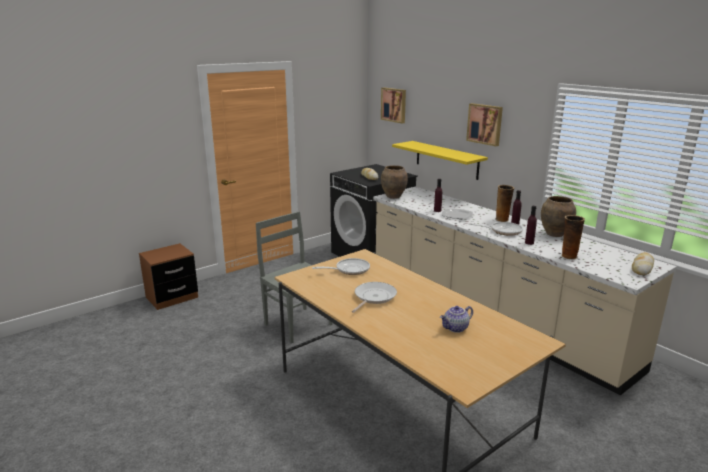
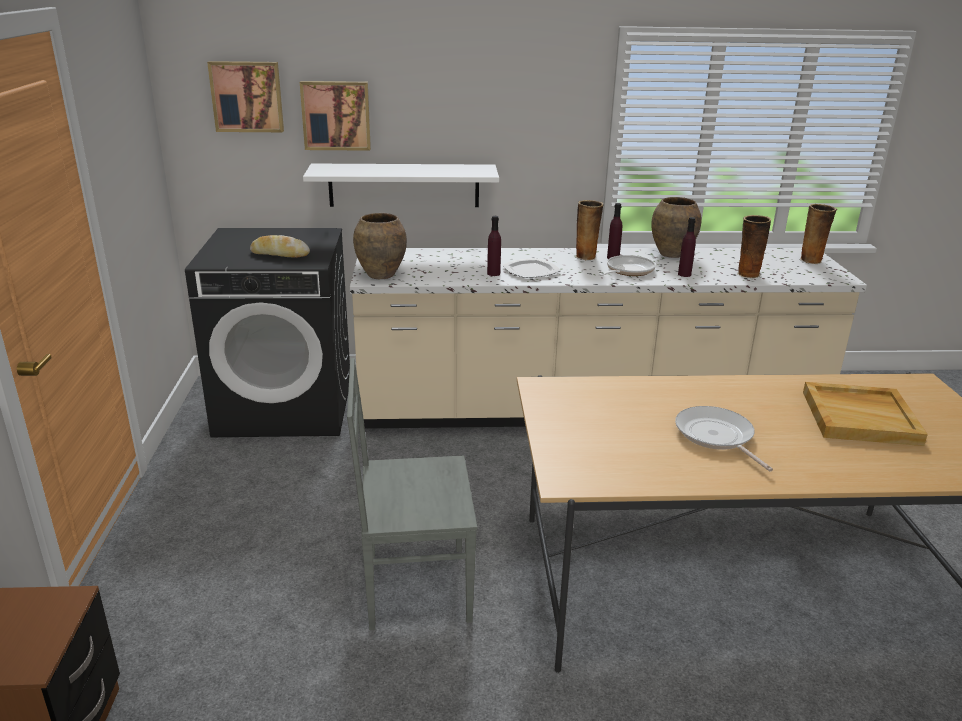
camera: 55 degrees left, 5 degrees up
(349, 270) = (590, 418): frying pan -> none
(446, 160) = (404, 185): yellow shelf -> white shelf
(456, 328) = (860, 417): teapot -> beige tray
(485, 124) = (485, 108): picture -> picture (336, 115)
(642, 268) = (811, 260): bread -> vase

